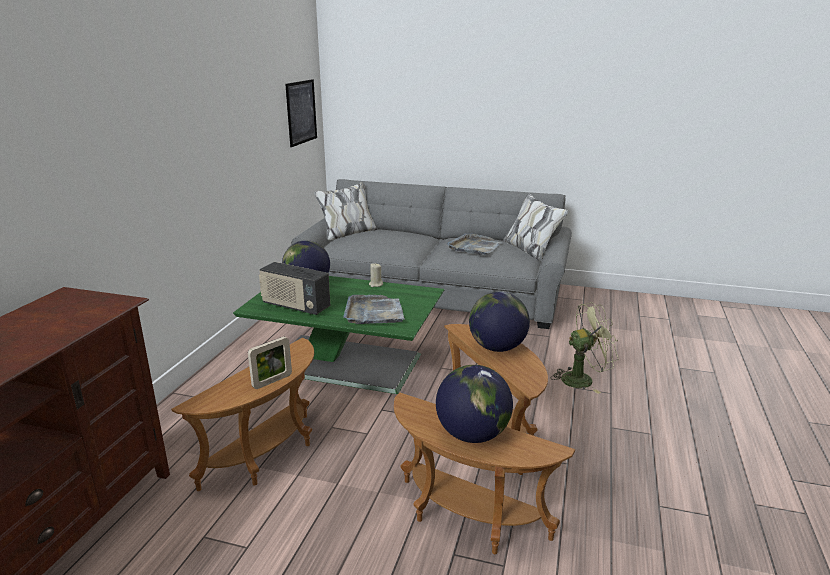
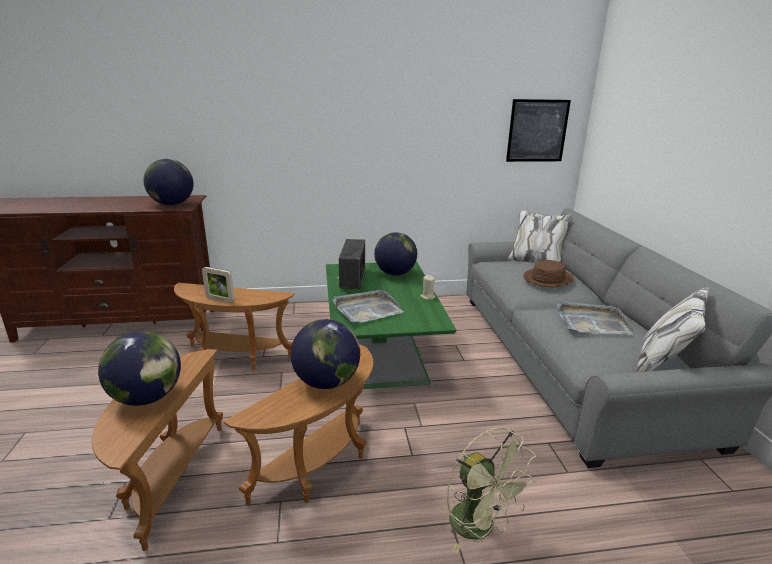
camera: 65 degrees right, 0 degrees up
(90, 308) = (172, 204): none -> globe
(395, 237) = (548, 278): none -> brown hat

